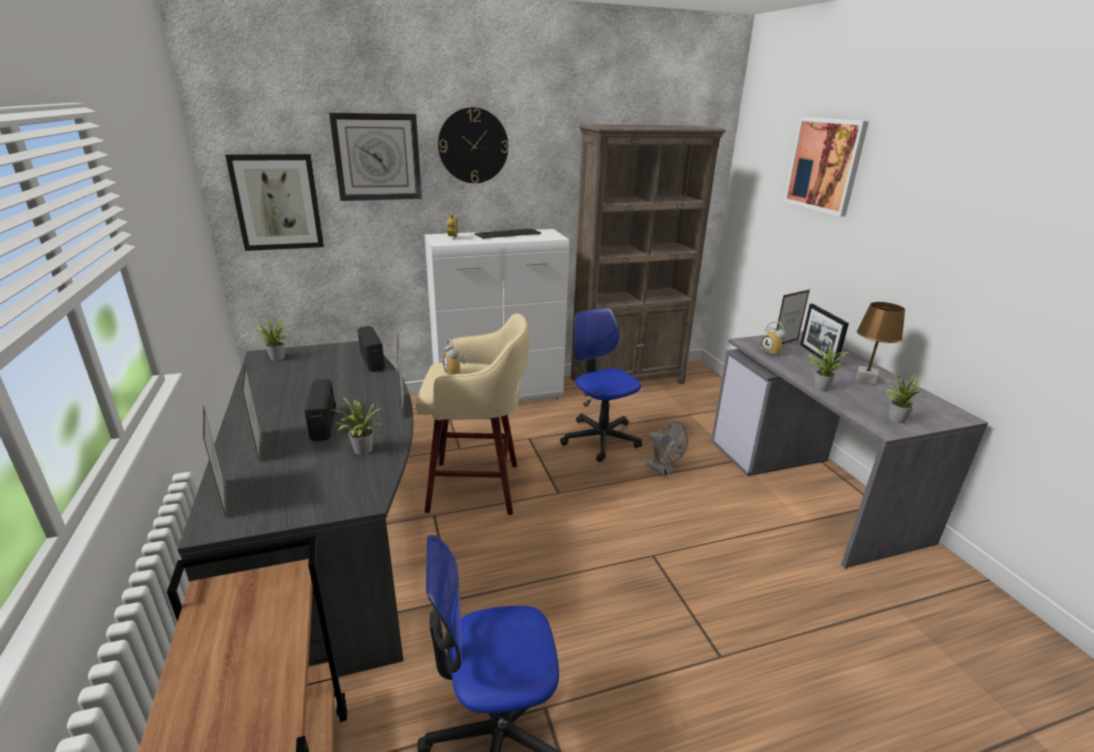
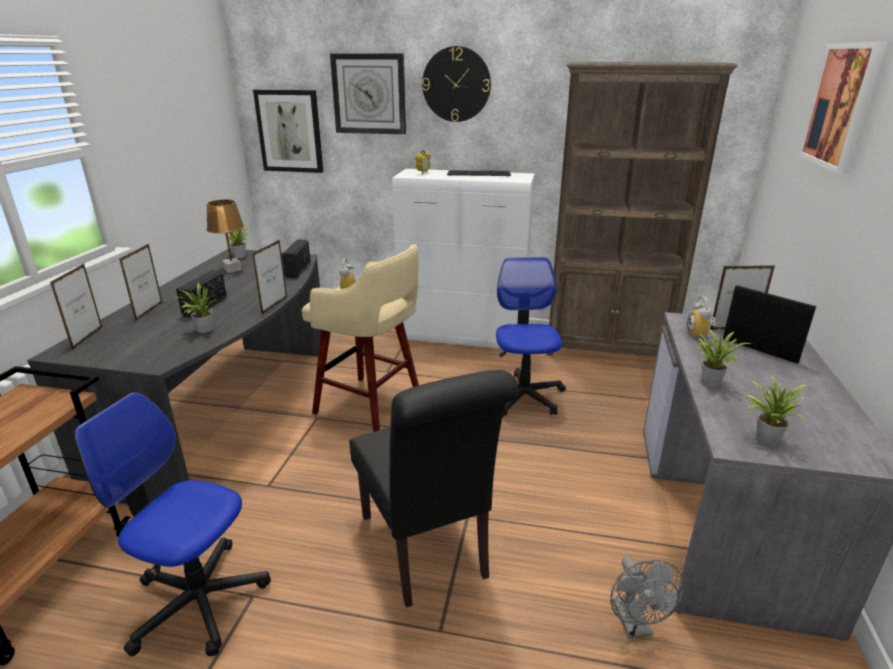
camera: 30 degrees right, 0 degrees up
(651, 598) = (427, 551): none -> black chair
(663, 470) = (559, 443): grey fan -> grey fan (635, 625)
(817, 355) = (759, 350): picture frame -> picture frame turned 120 degrees clockwise
(865, 379) = (789, 388): brown table lamp -> brown table lamp (232, 269)

